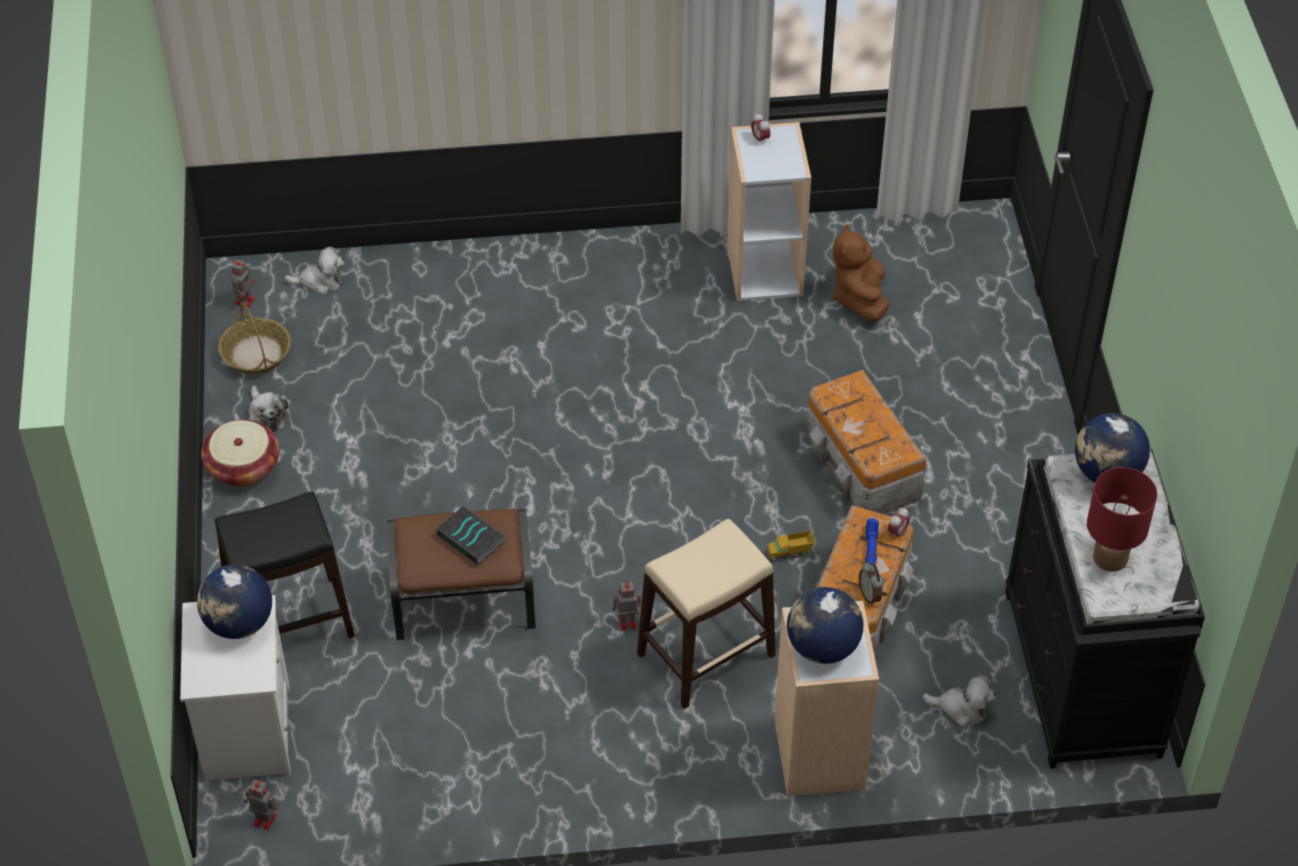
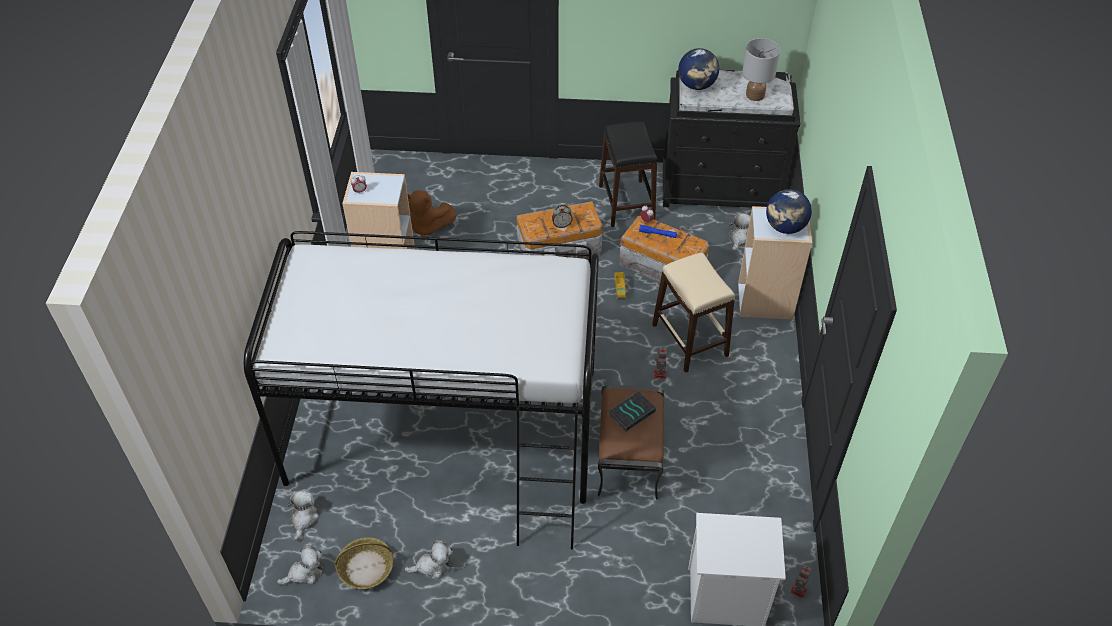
camera: 80 degrees left, 0 degrees up
(239, 624) = (720, 536): globe -> none
(243, 467) = (480, 584): basket -> none
(245, 300) = (305, 572): toy robot -> plush toy
(291, 622) = (632, 562): black stool -> black stool (627, 203)
(478, 392) = (447, 430): none -> black bed
(870, 595) = (690, 239): alarm clock -> alarm clock (562, 225)
(1109, 558) = (755, 95): red table lamp -> grey table lamp

